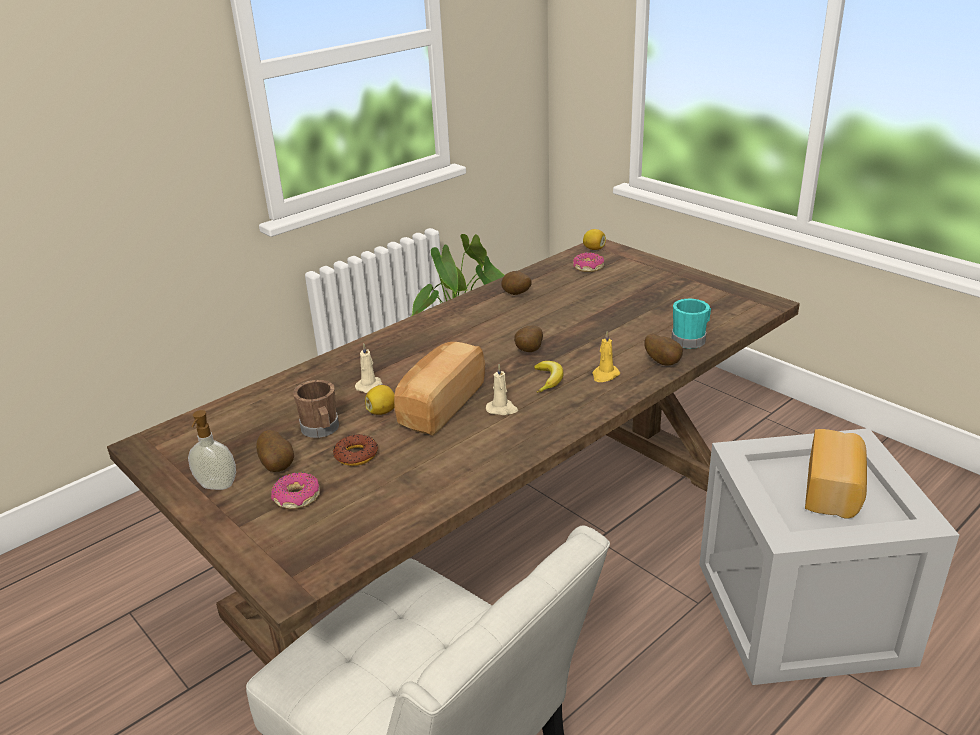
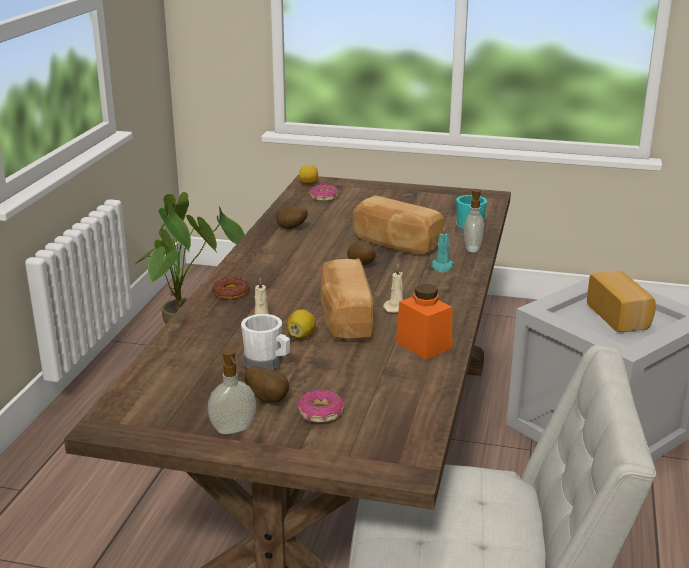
camera: 35 degrees left, 5 degrees down
(321, 430) = (267, 363): brown mug -> white mug
(356, 455) = (325, 370): donut -> donut (231, 292)
(473, 459) = (423, 345): none -> orange jar
(548, 380) = (405, 280): banana -> none
(593, 336) = (396, 244): none -> bread
(605, 375) = (442, 267): yellow candle -> turquoise candle
(663, 362) = (471, 248): potato -> soap dispenser

